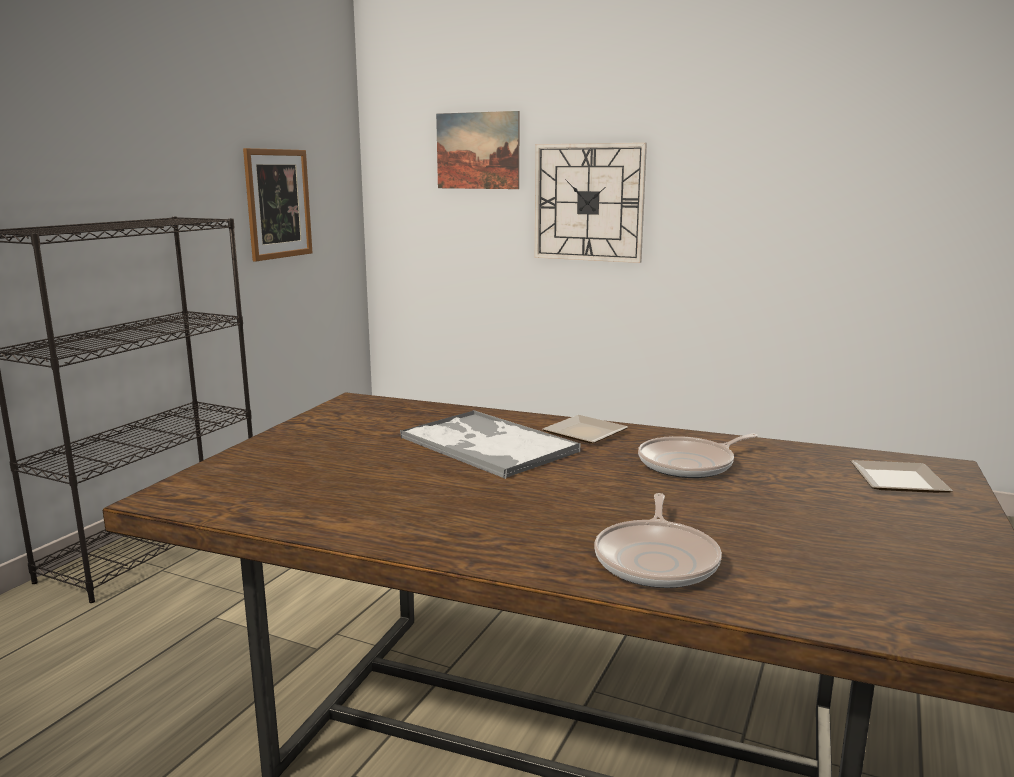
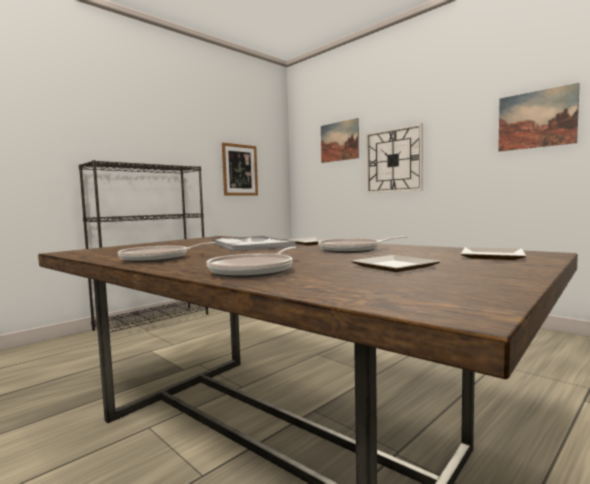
camera: 20 degrees right, 10 degrees down
(419, 520) = (158, 258): none -> frying pan
(818, 528) = (391, 267): none -> plate
(834, 167) = (536, 119): none -> picture

